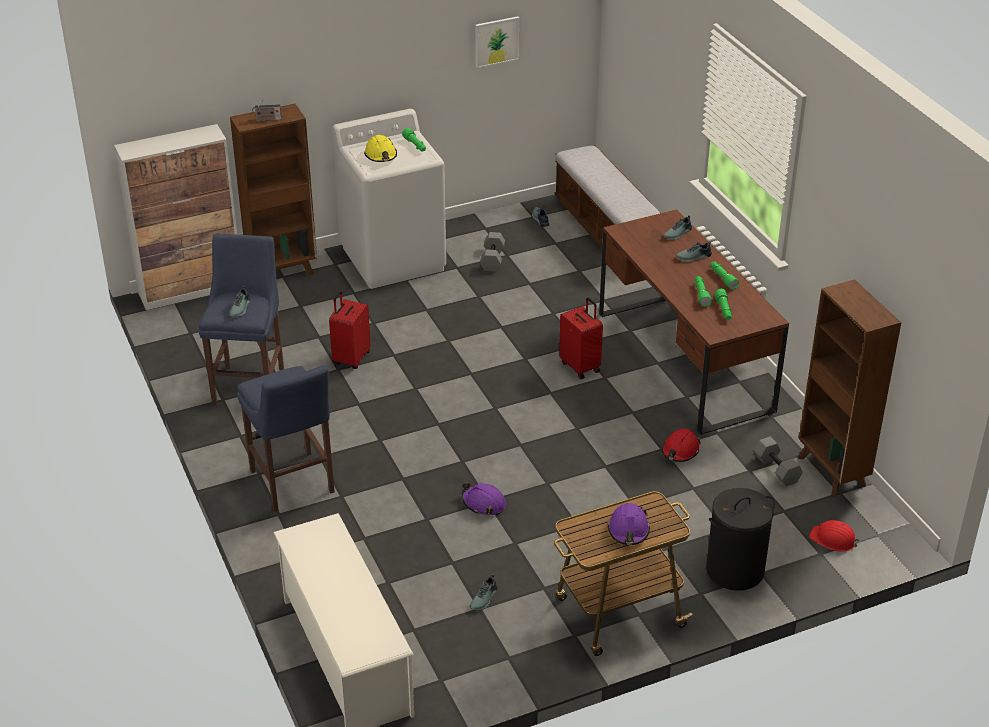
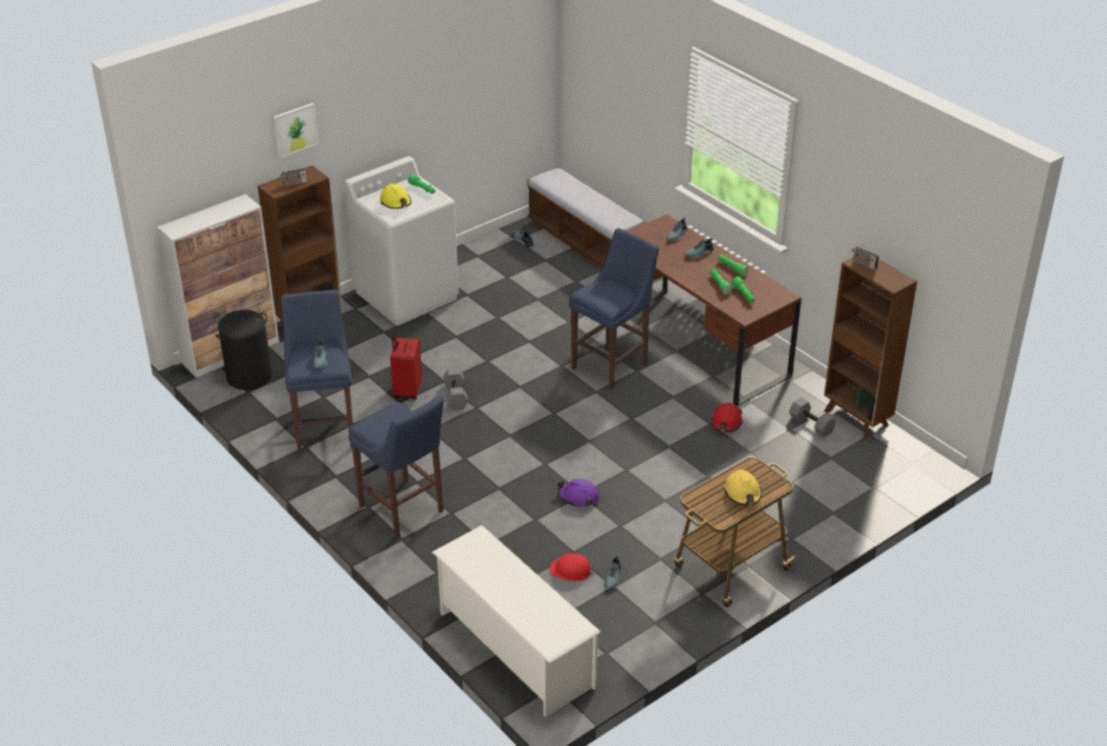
camera: 15 degrees left, 0 degrees up
(493, 260) = (496, 283): grey dumbbell -> grey dumbbell (456, 396)
(496, 41) = (475, 85): picture -> picture (295, 129)
(581, 366) = (612, 364): red suitcase -> blue stool
(628, 530) = (742, 493): purple hard hat -> yellow hard hat
(735, 570) = (811, 514): black laundry basket -> black laundry basket (249, 376)
(833, 539) = (879, 474): red hard hat -> red hard hat (571, 571)
(845, 293) = (863, 264): none -> radio

